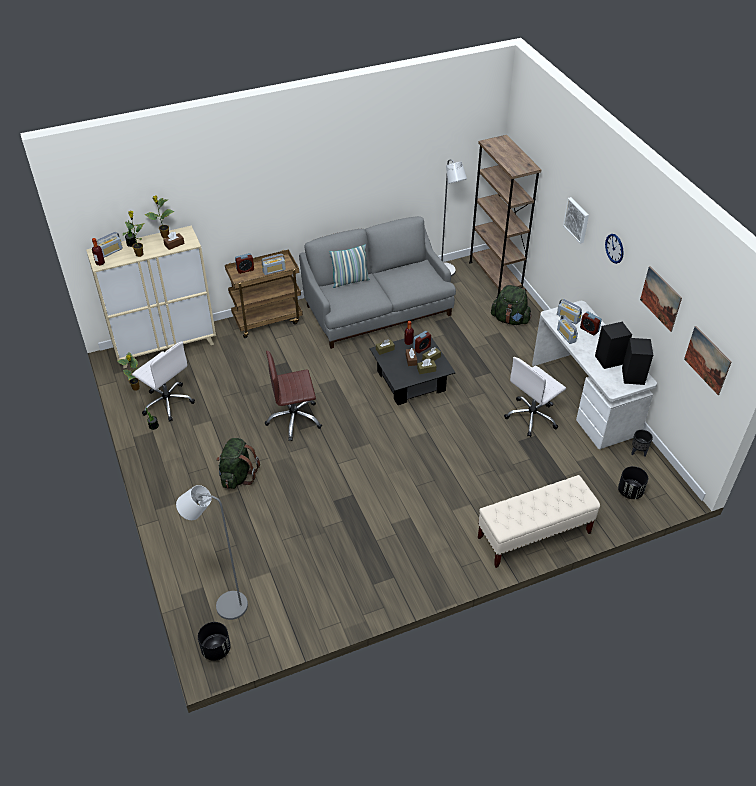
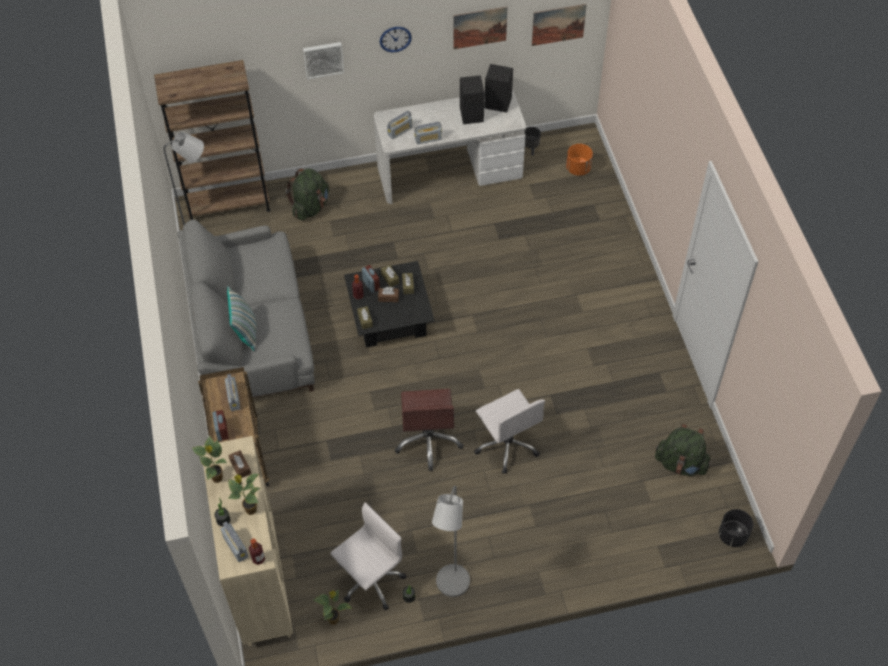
camera: 80 degrees left, 10 degrees up
(225, 605) = (681, 524): grey floor lamp -> grey floor lamp (451, 587)
(237, 476) = (507, 505): green backpack -> green backpack (681, 463)
(532, 417) = (468, 220): white office chair -> white office chair (507, 444)
(534, 535) = (621, 252): beige bench -> none
(589, 330) = (423, 119): alarm clock -> none
(630, 491) = (578, 168): black planter -> orange planter

